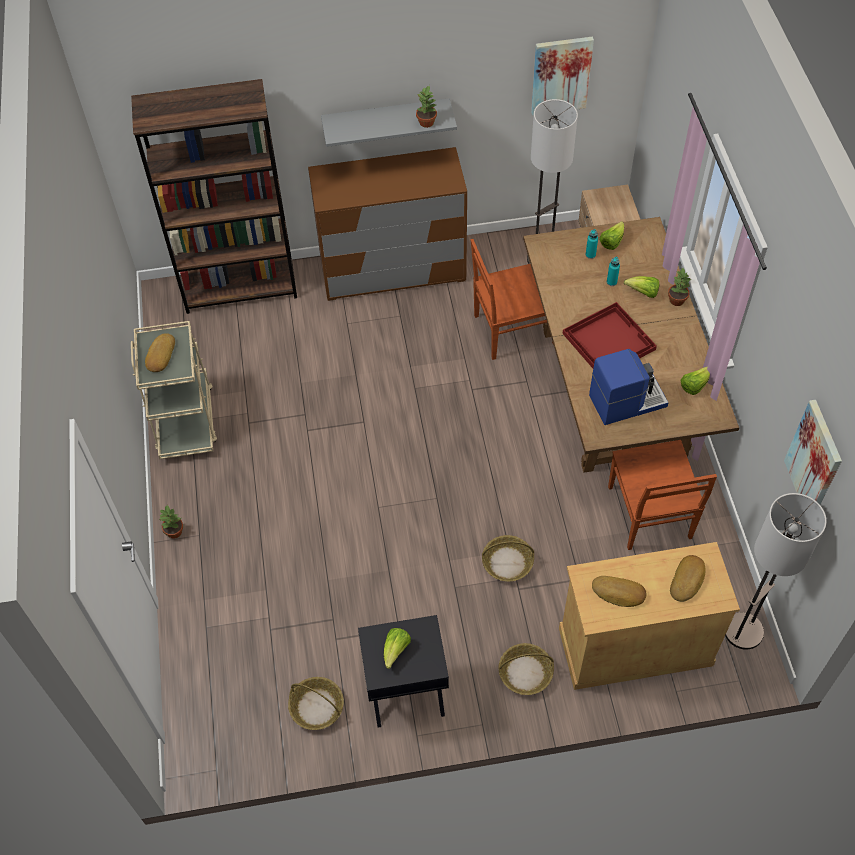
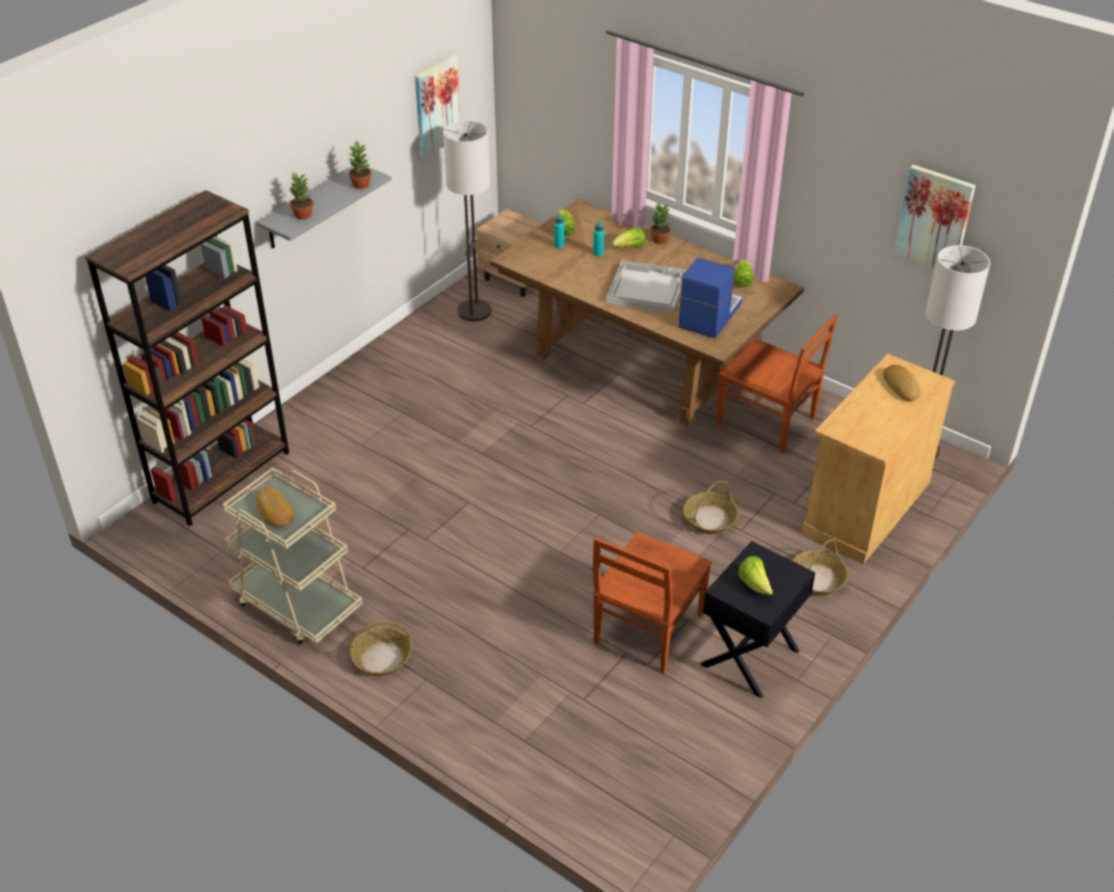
camera: 45 degrees left, 15 degrees down
(174, 531) = (398, 693): potted plant -> potted plant (302, 214)
(317, 707) = (696, 722): basket -> basket (382, 657)
(392, 270) = (354, 385): brown dresser -> none
(512, 330) = (511, 369): brown chair -> brown chair (647, 630)
(609, 340) = (646, 288): red tray -> white tray
(618, 593) = (871, 422): bread -> none

